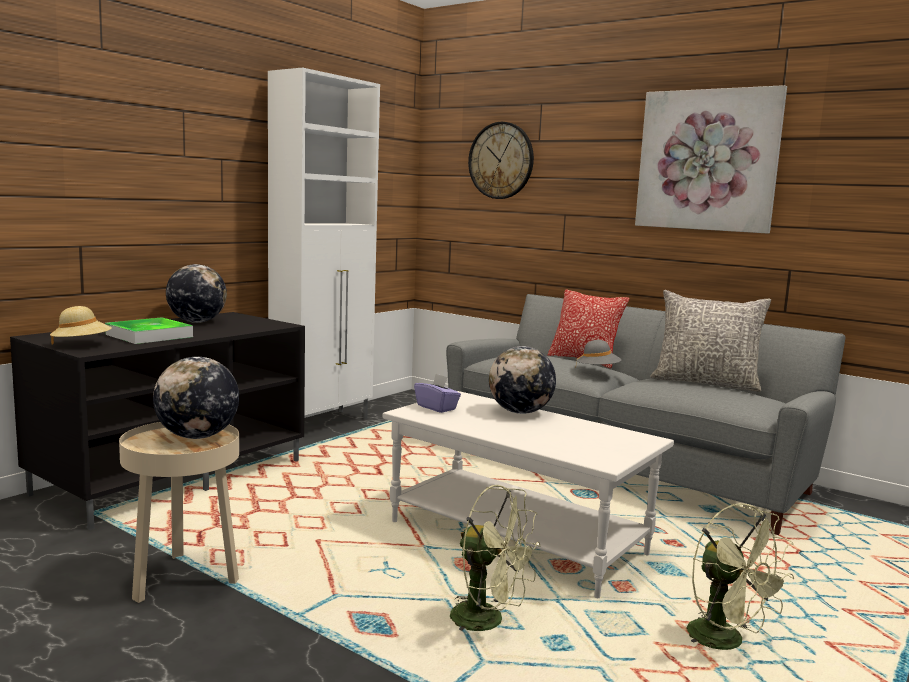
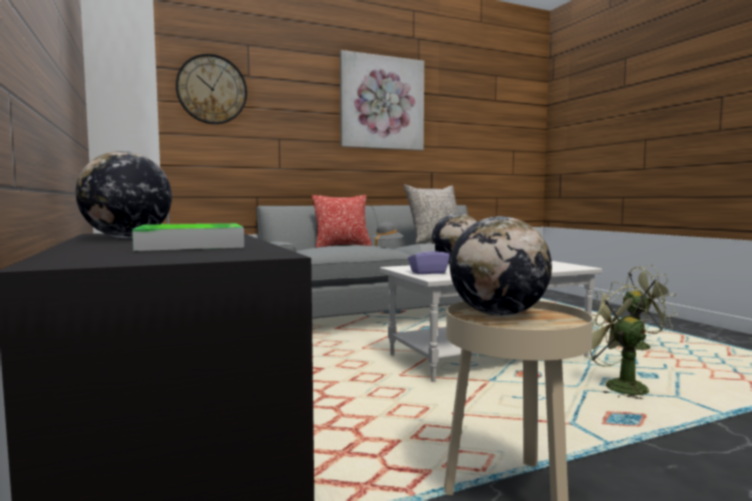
camera: 60 degrees left, 5 degrees down
(82, 345) = (206, 255): beige hat -> none
(488, 621) = (616, 386): green fan -> green fan turned 90 degrees counterclockwise

